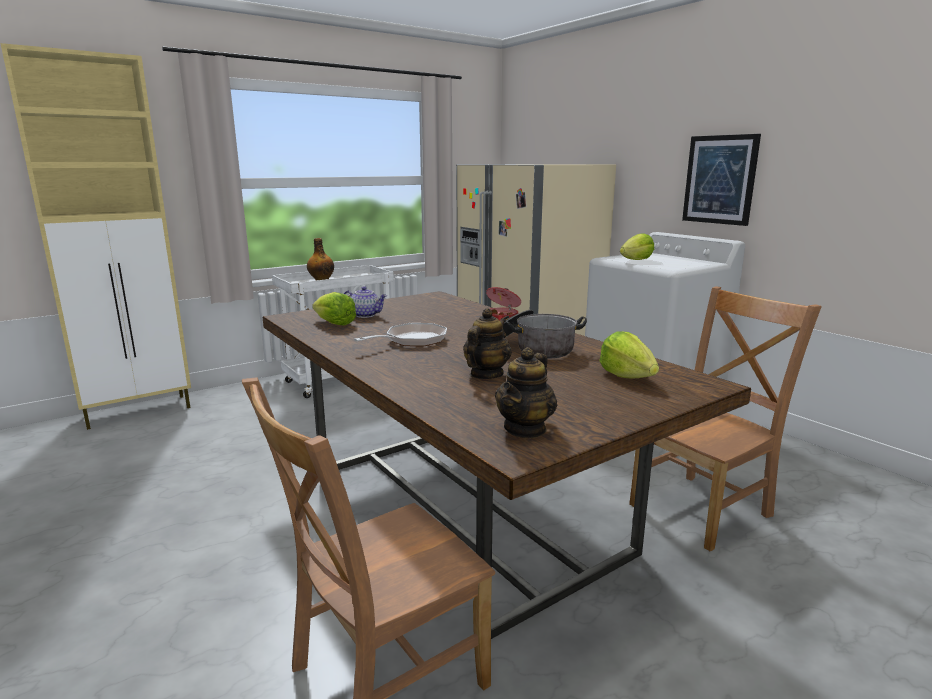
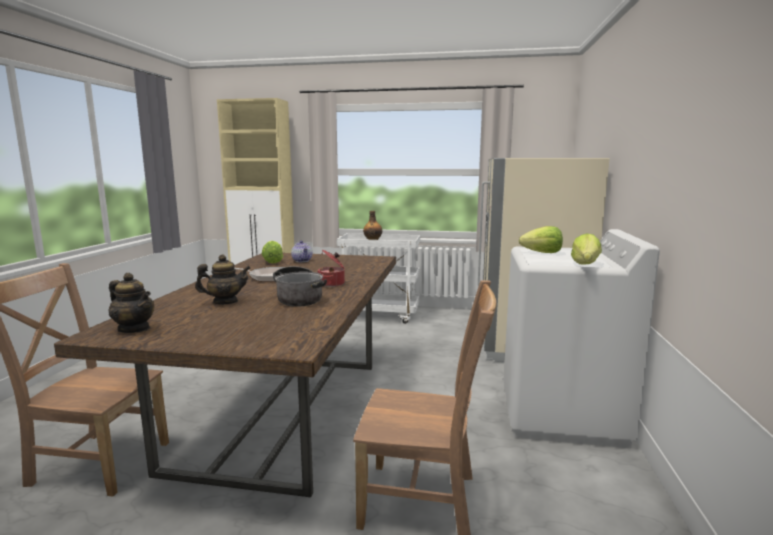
camera: 45 degrees right, 5 degrees down
(525, 429) = (134, 329): teapot -> teapot turned 135 degrees counterclockwise
(627, 376) = (277, 327): lettuce -> lettuce (585, 264)
(720, 179) = (658, 173): picture -> none

